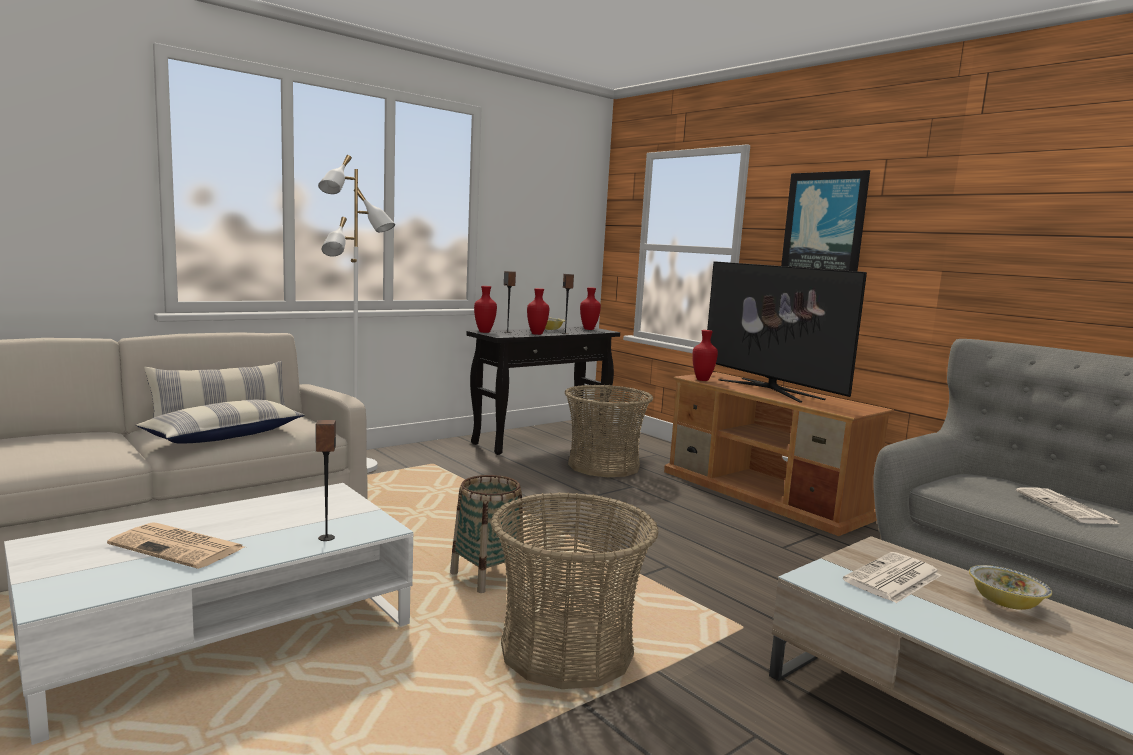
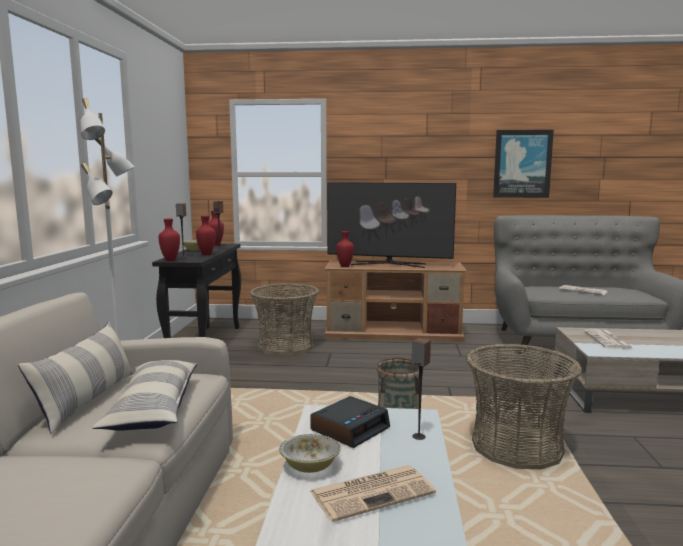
camera: 45 degrees left, 0 degrees up
(308, 509) = (350, 429): none -> alarm clock
(824, 224) = (391, 154): picture -> picture (522, 164)
(1005, 603) = (645, 335): bowl -> bowl (310, 466)

